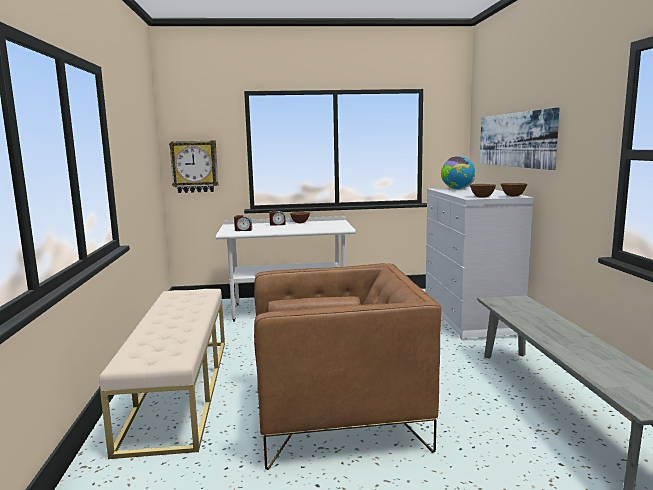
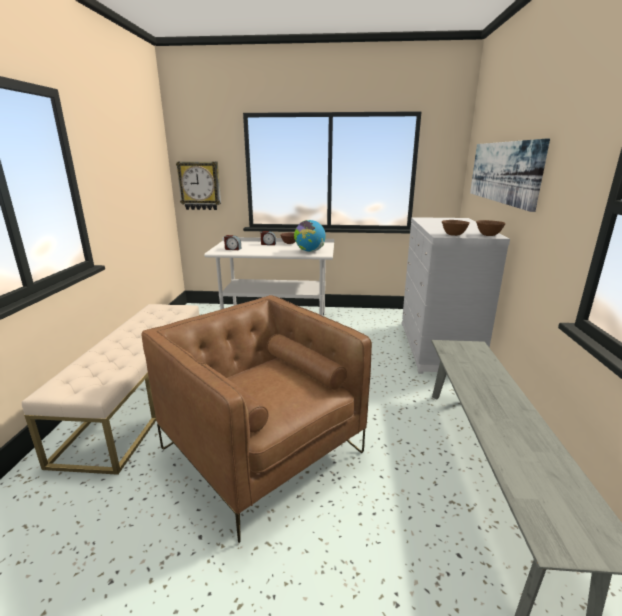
camera: 10 degrees right, 10 degrees up
(338, 415) = (261, 450): brown armchair -> brown armchair turned 135 degrees counterclockwise
(457, 189) = (439, 220): globe -> globe (309, 251)

